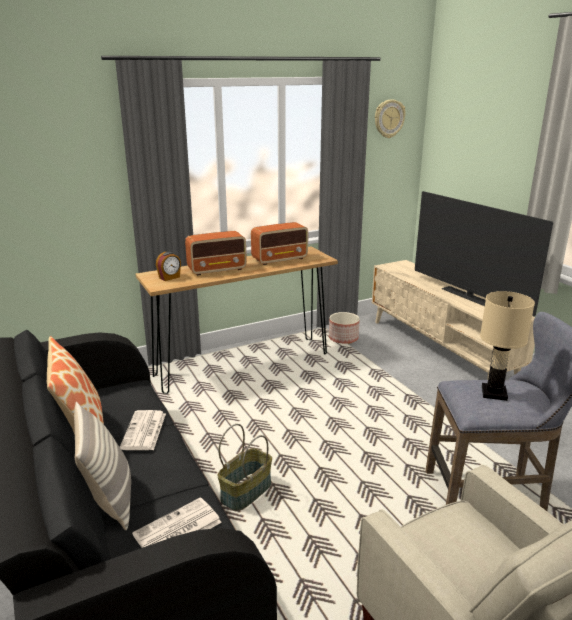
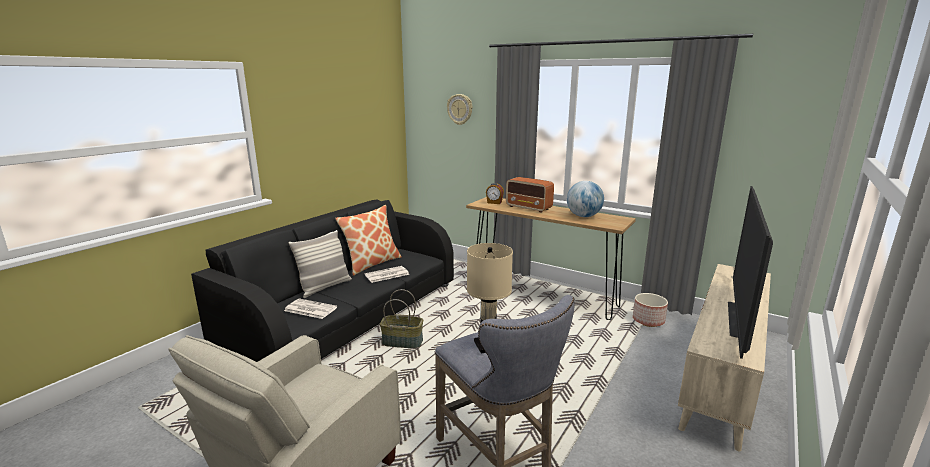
camera: 60 degrees right, 5 degrees down
(280, 259) = (583, 216): radio -> globe
(389, 118) = (775, 104): wall clock -> wall clock (460, 109)

